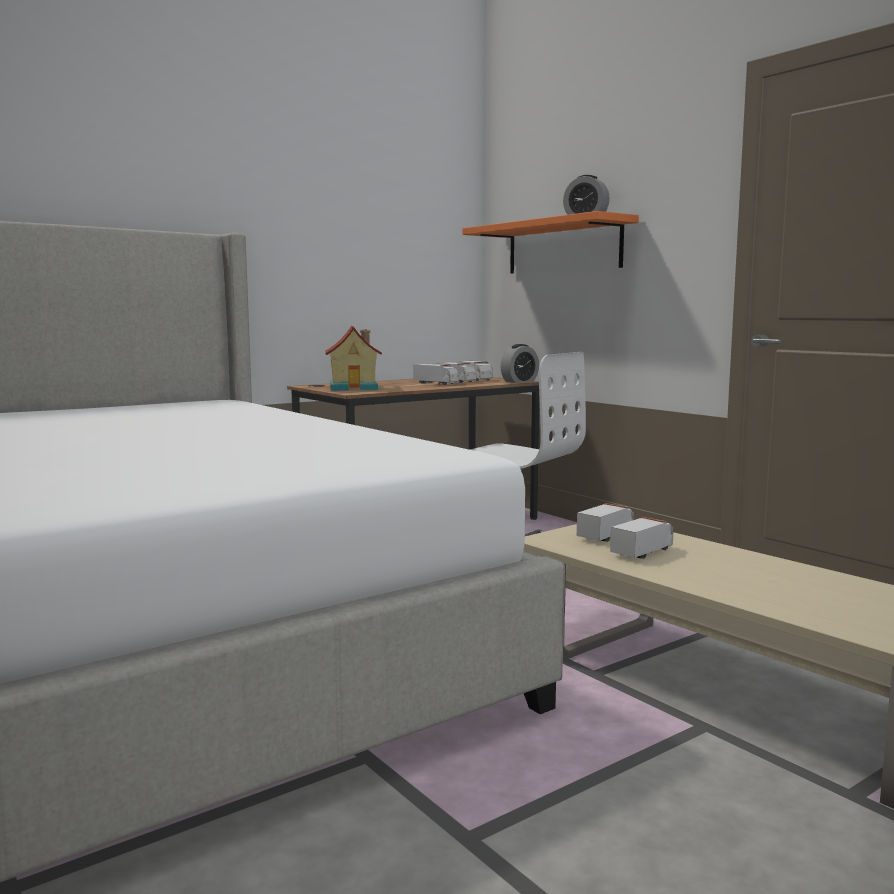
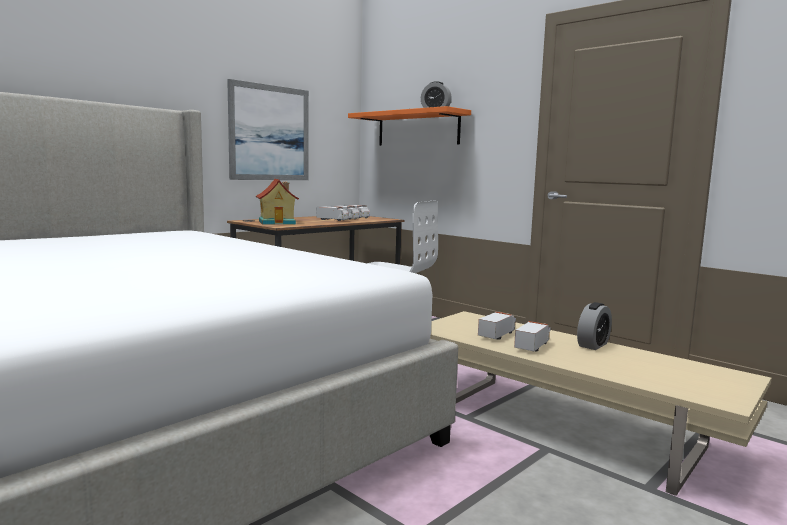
camera: 10 degrees left, 0 degrees up
(348, 261) = (269, 133): none -> picture
(519, 381) = (388, 219): alarm clock -> alarm clock (593, 345)
(606, 536) = (469, 324): toy truck -> toy truck (532, 346)

